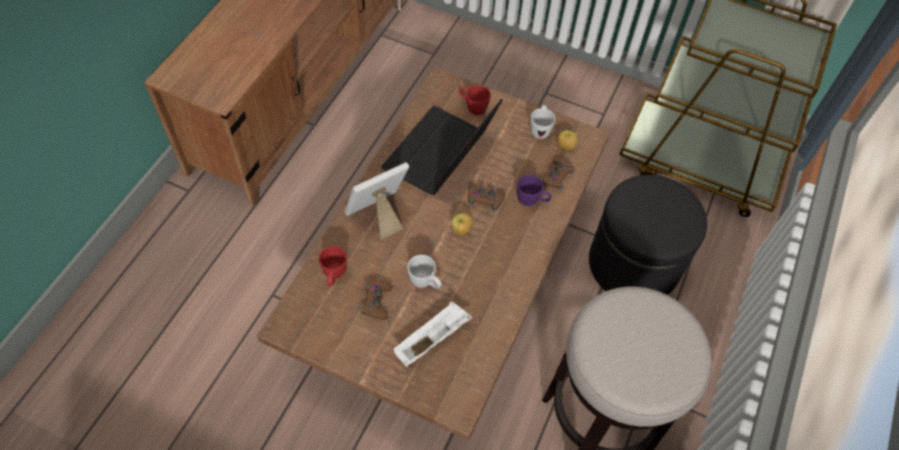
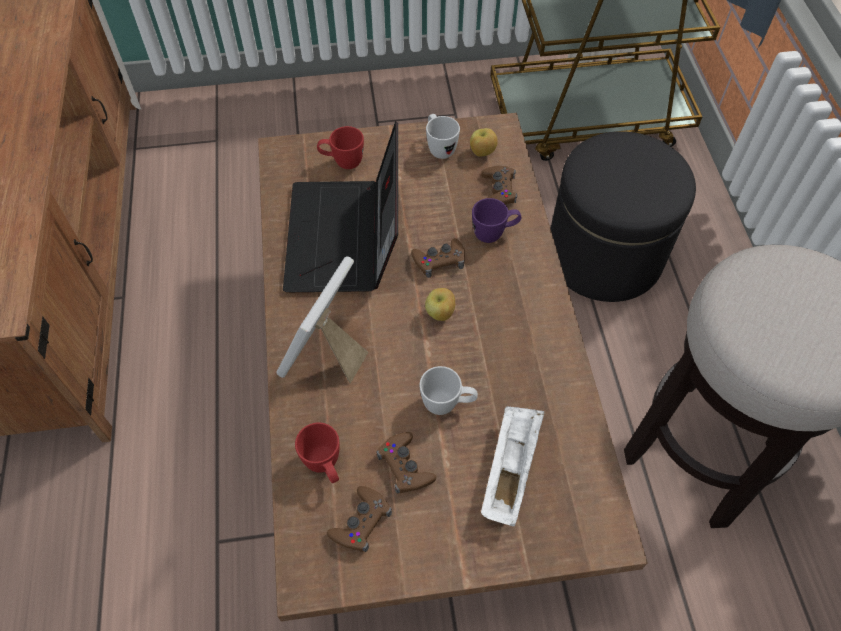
camera: 30 degrees left, 0 degrees up
(331, 316) = (361, 522): none -> brown game controller

